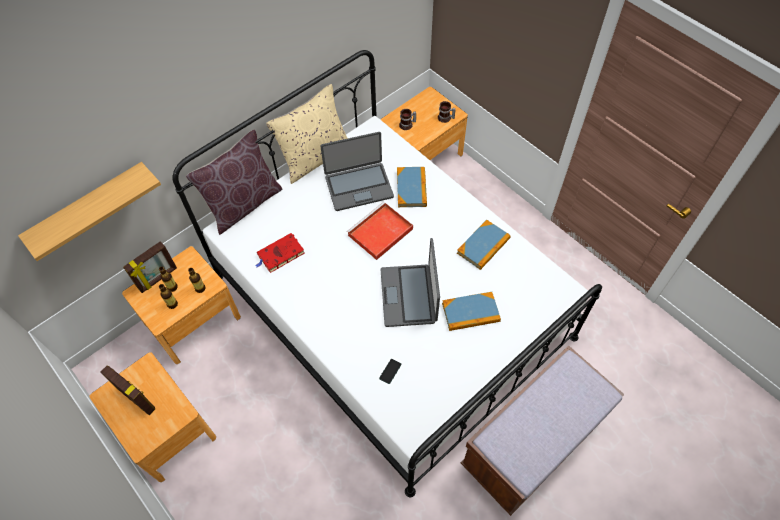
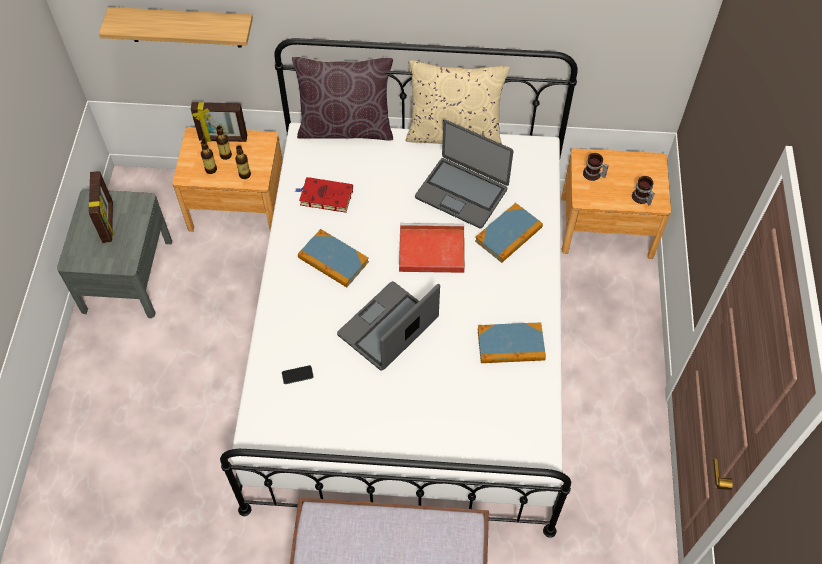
camera: 45 degrees right, 0 degrees up
(166, 428) = (127, 275): brown nightstand -> grey nightstand
(470, 312) = (424, 392): book -> book (333, 260)

